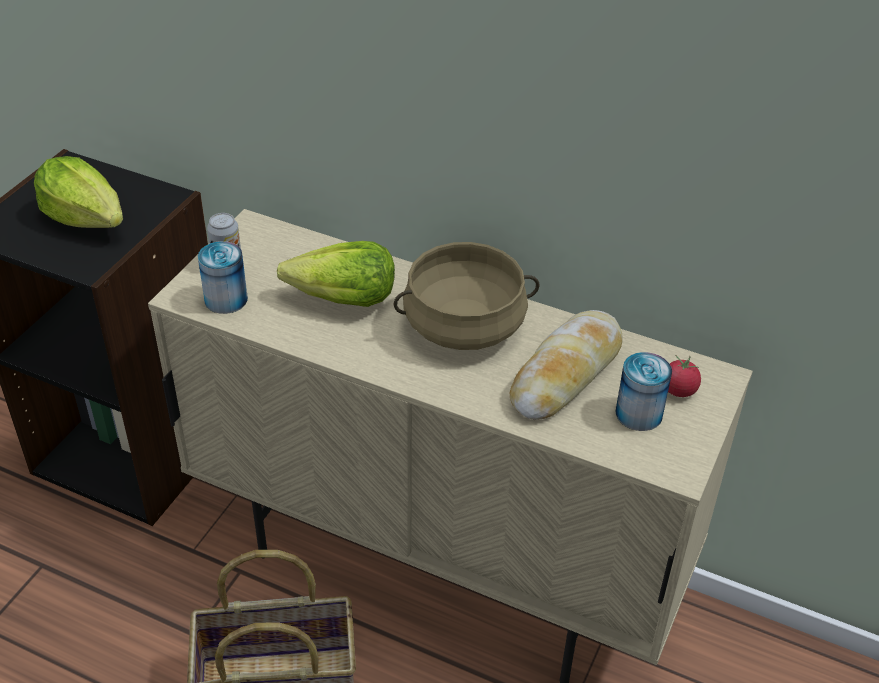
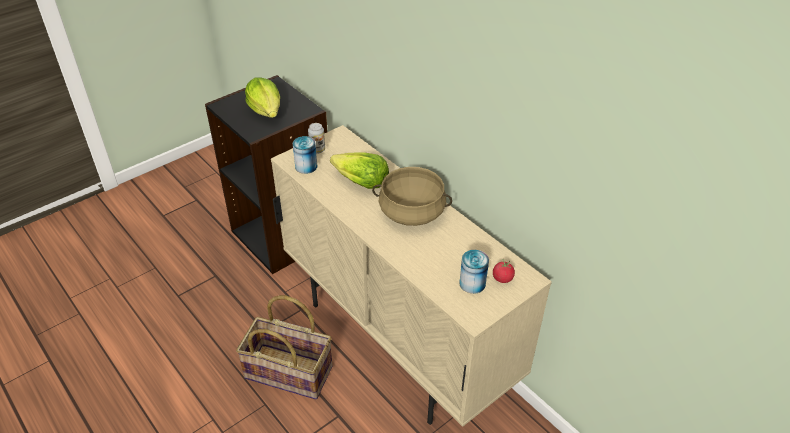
camera: 25 degrees right, 0 degrees up
(566, 374) = (447, 252): bread -> none

